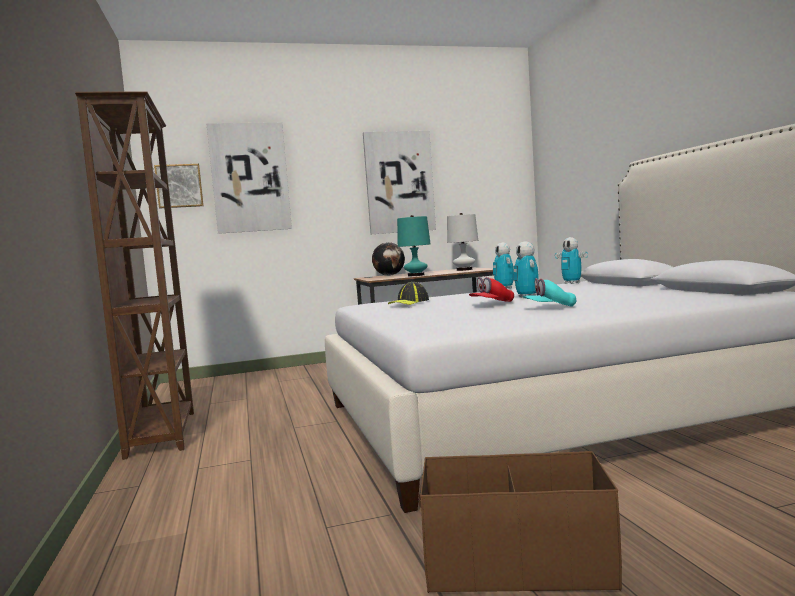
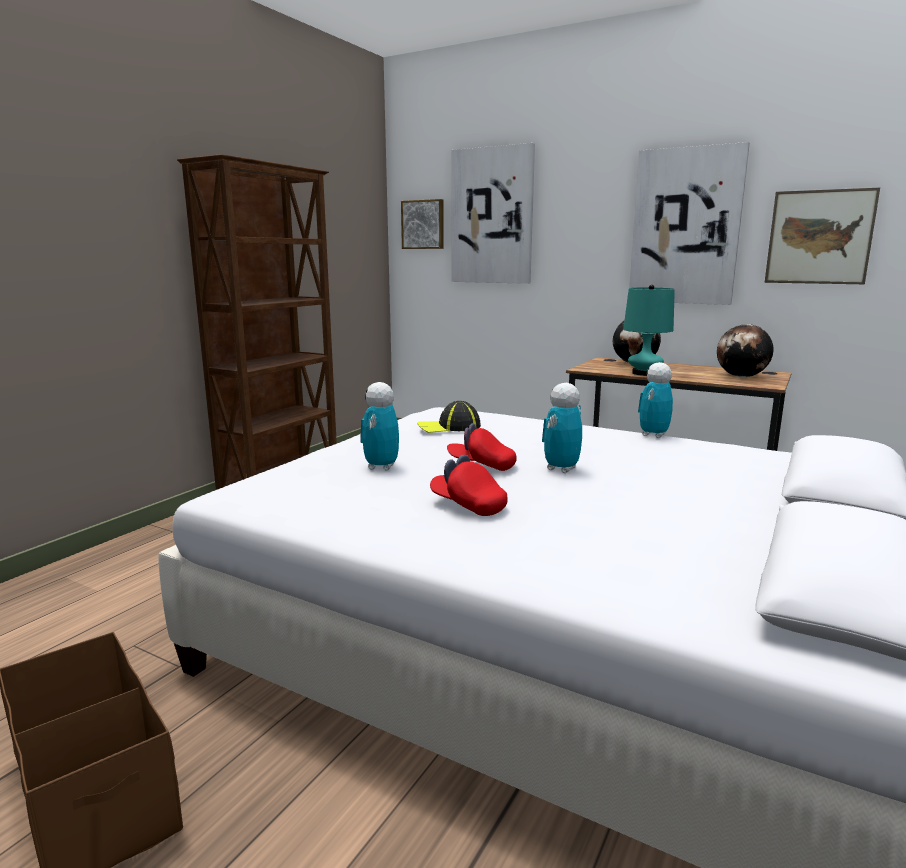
camera: 45 degrees right, 10 degrees up
(464, 270) = (741, 377): white table lamp -> globe
(473, 186) = (819, 237): none -> picture
(550, 308) = (468, 505): turquoise cap -> red cap
(572, 283) = (769, 457): toy robot -> toy robot (381, 467)

